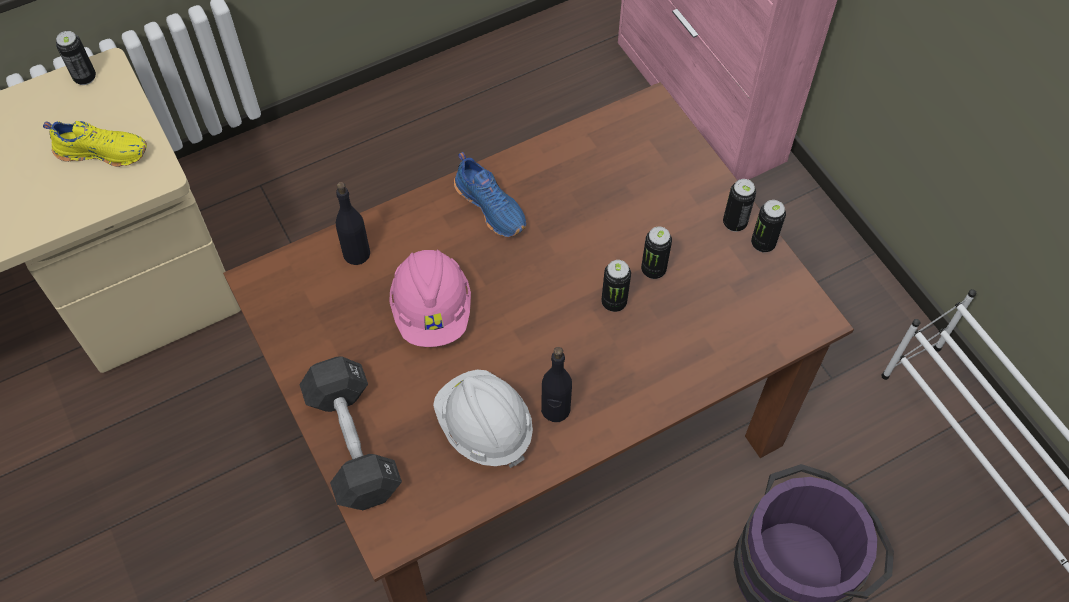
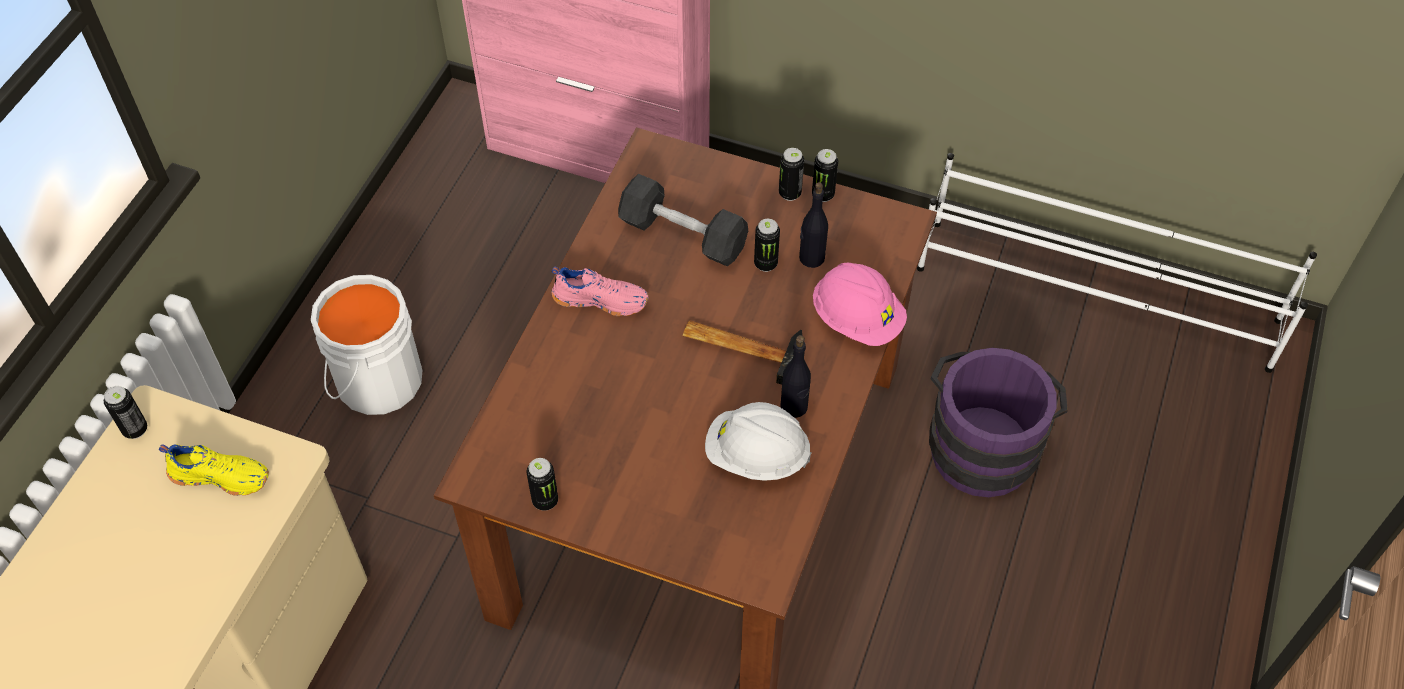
camera: 40 degrees left, 5 degrees down
(103, 151) = (221, 475): yellow shoe -> yellow shoe turned 45 degrees clockwise
(353, 443) = (672, 538): black dumbbell -> black dumbbell (683, 235)
(356, 253) = (530, 405): black bottle -> black bottle (811, 258)
(378, 167) = (374, 379): none -> white bucket
(432, 310) = (633, 404): pink hard hat -> pink hard hat (857, 319)
(492, 206) = (601, 299): blue shoe -> pink shoe
(564, 325) = (741, 345): none -> hammer
(614, 302) = (760, 305): can -> can (545, 500)

